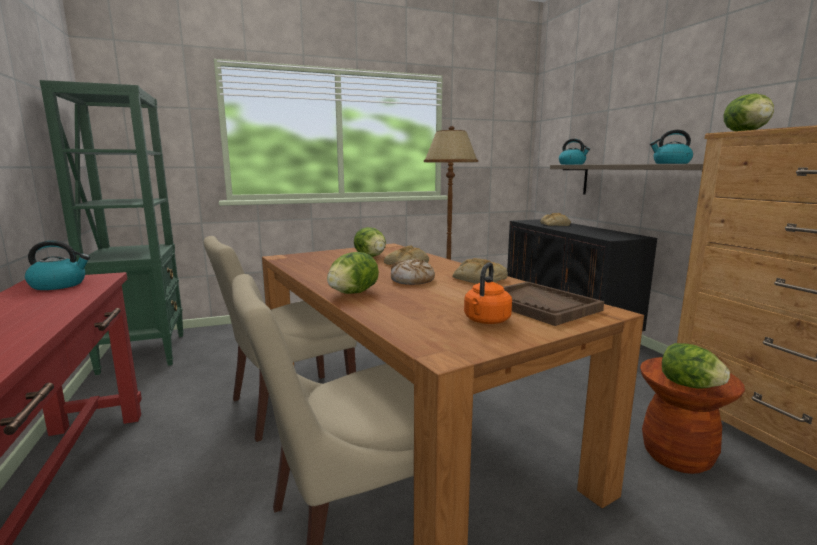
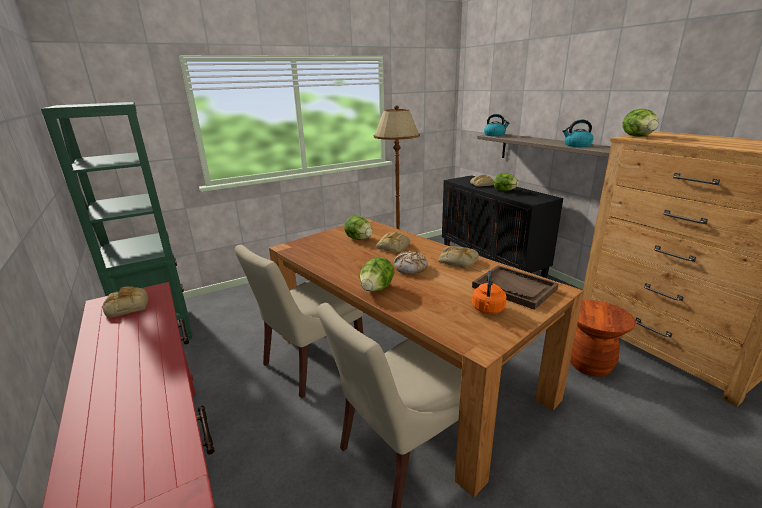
camera: 10 degrees left, 10 degrees up
(59, 285) = (127, 306): kettle -> bread
(689, 385) = (602, 324): lettuce -> lettuce (504, 190)

